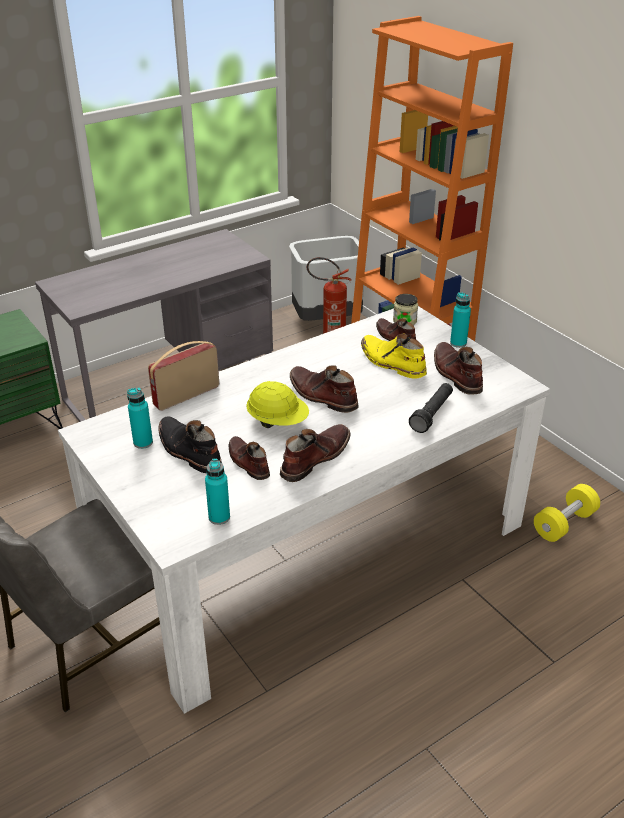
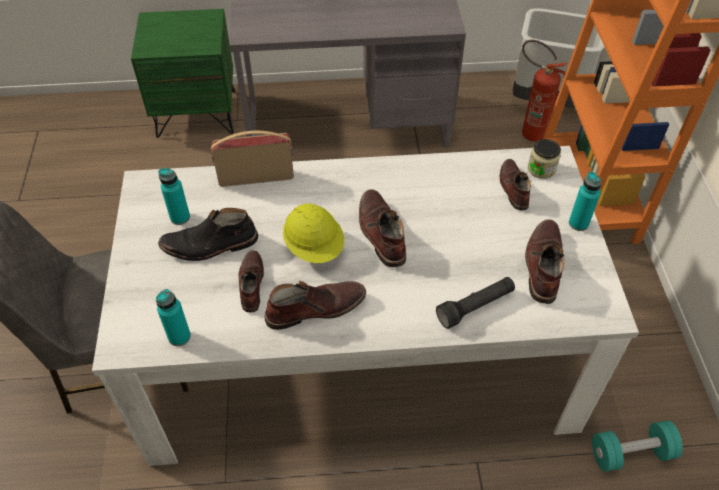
camera: 30 degrees right, 15 degrees up
(188, 451) = (210, 245): black boot -> black boot turned 90 degrees counterclockwise
(391, 363) = (484, 220): yellow boot -> none
(564, 524) = (631, 453): yellow dumbbell -> turquoise dumbbell

